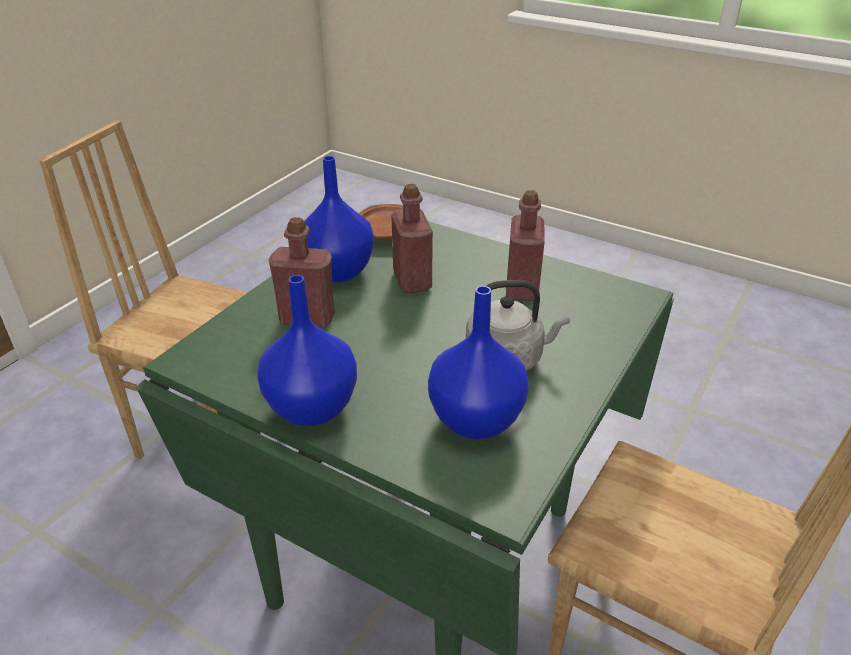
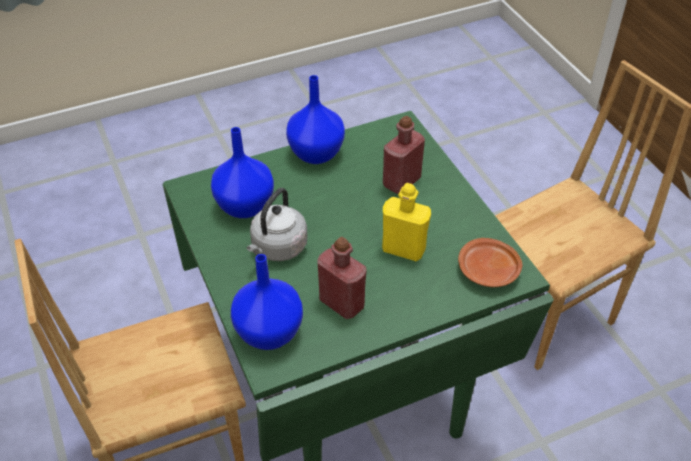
camera: 125 degrees right, 10 degrees up
(339, 271) = (448, 218): blue vase -> blue vase (269, 334)
(412, 281) = (403, 249): red bottle -> yellow bottle

